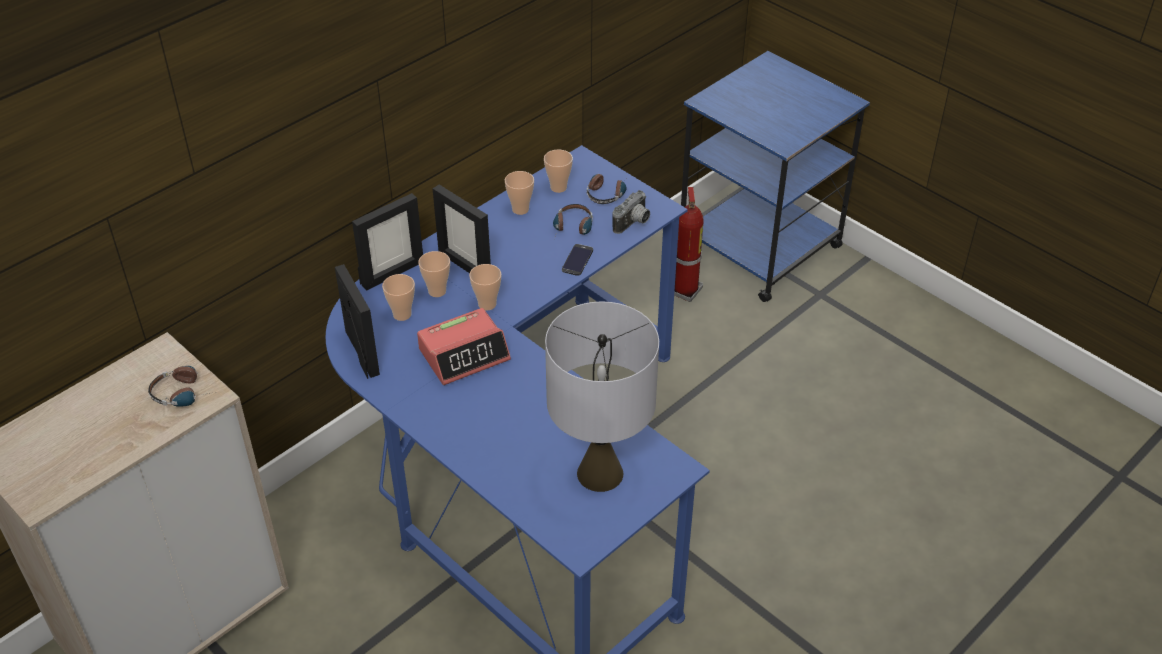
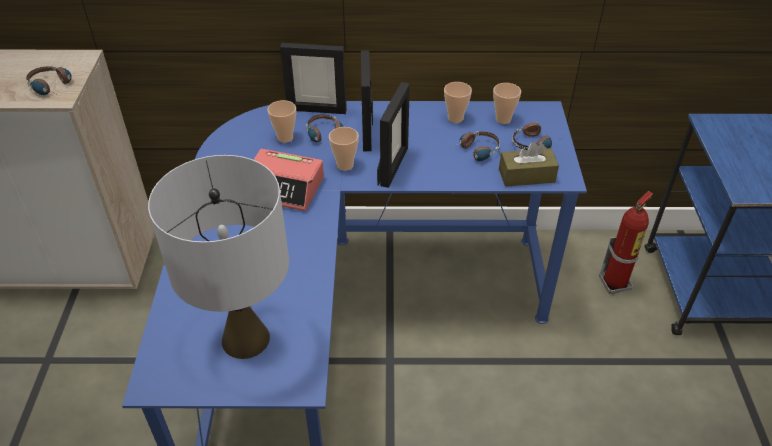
camera: 45 degrees right, 0 degrees up
(360, 353) = (227, 145): picture frame -> picture frame (393, 166)
(437, 291) = (326, 137): cup -> headphones
(577, 260) = (448, 175): phone -> none
(633, 223) = (526, 176): camera -> brown tissue box

